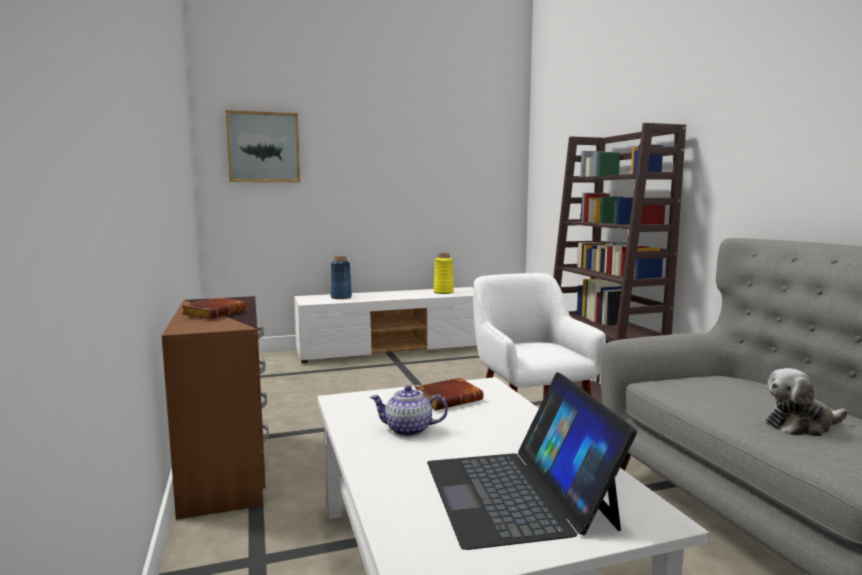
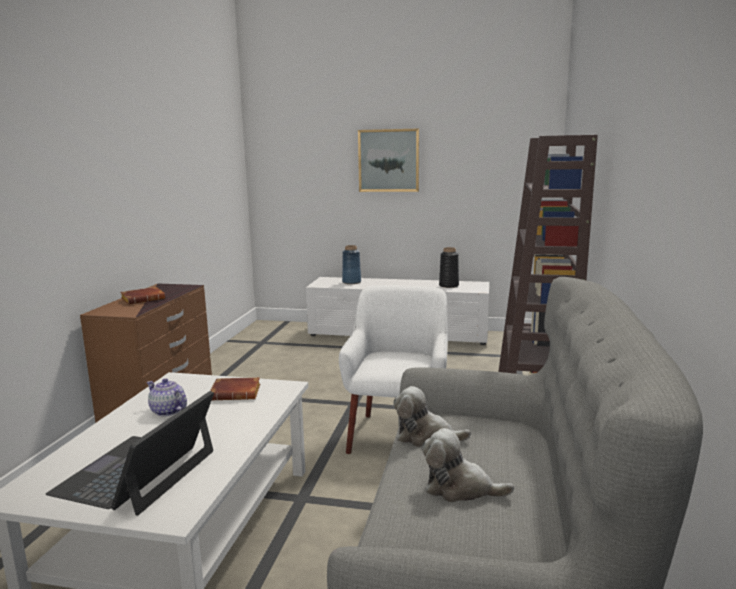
camera: 30 degrees right, 5 degrees up
(263, 147) = (295, 147): picture -> picture (389, 160)
(443, 292) = (449, 285): yellow vase -> black vase
(692, 397) = (426, 436): none -> plush toy

